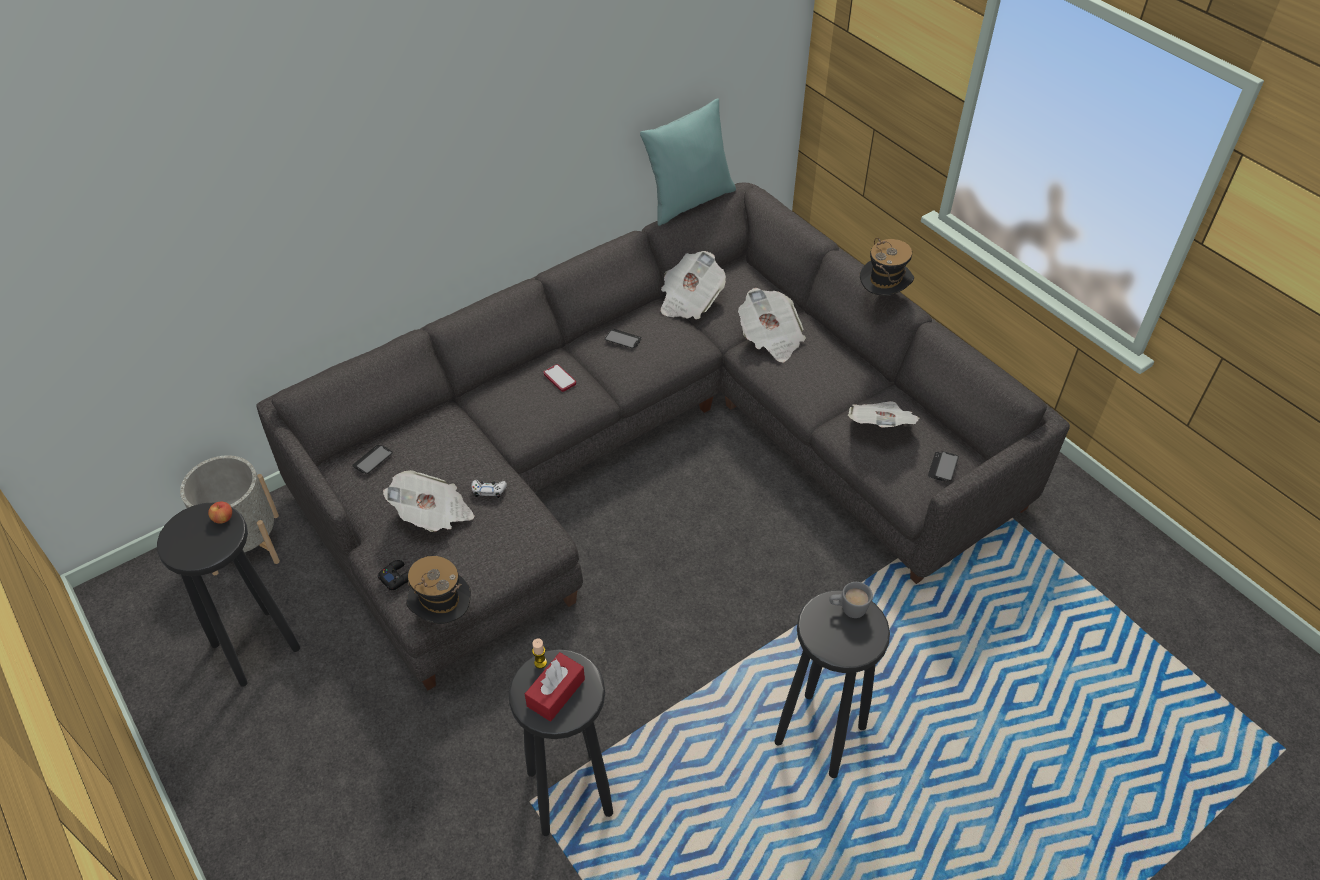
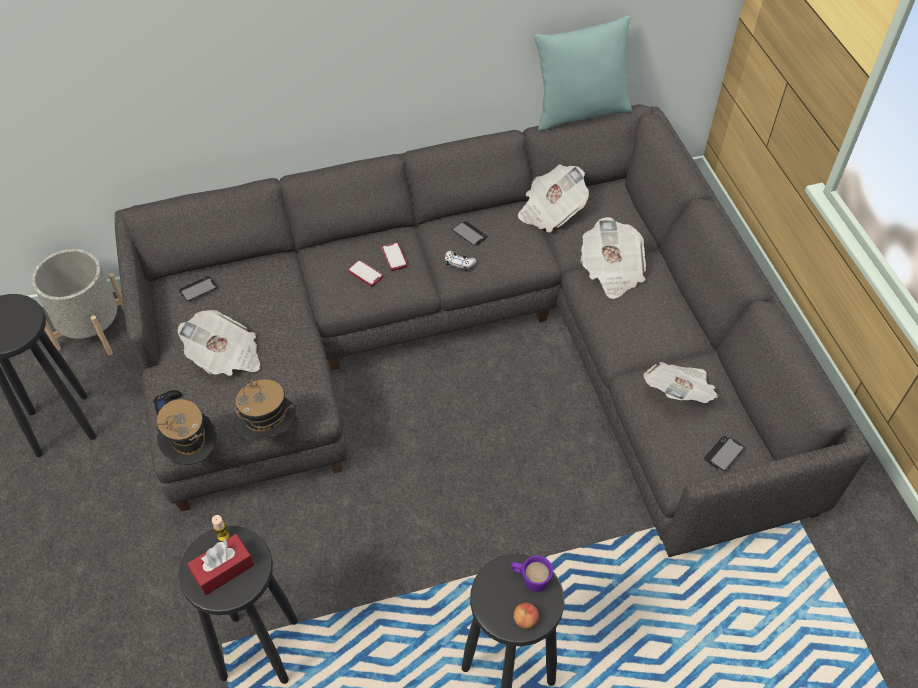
camera: 20 degrees right, 5 degrees up
(223, 518) = (27, 313): apple -> apple (525, 620)
(489, 490) = (283, 348): white game controller -> white game controller (459, 263)
(538, 401) = (365, 274): none -> phone
(848, 609) = (530, 579): grey mug -> purple mug
(882, 299) = (725, 264): hat -> hat (270, 433)

